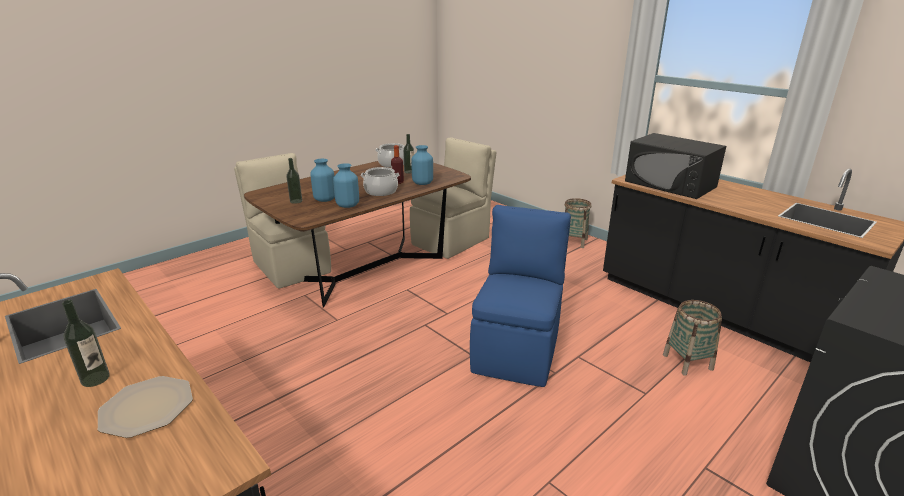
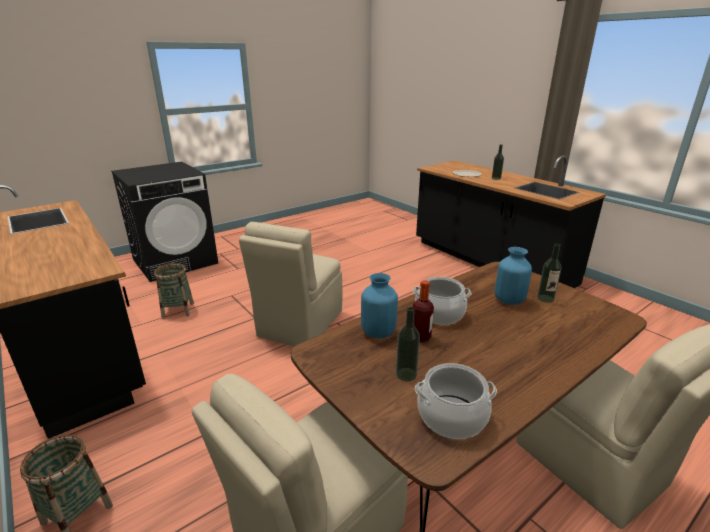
camera: 175 degrees left, 0 degrees up
(348, 205) = (470, 288): blue vase -> none
(517, 350) = (299, 324): blue chair -> beige chair
(670, 184) = (70, 260): black microwave -> none

